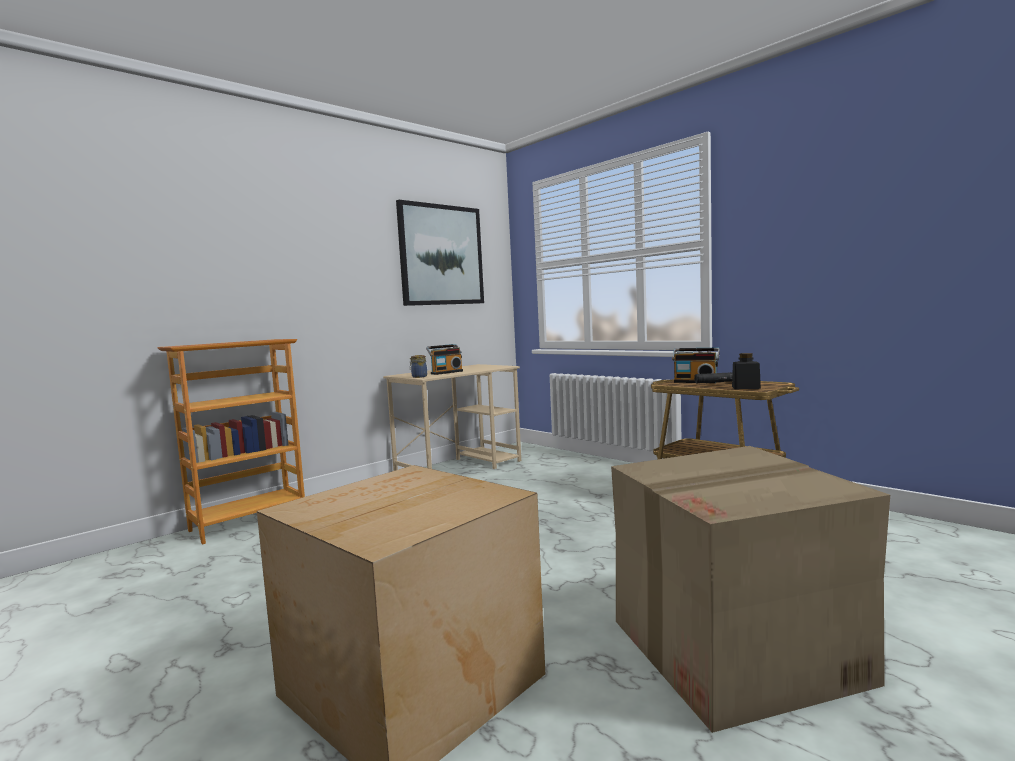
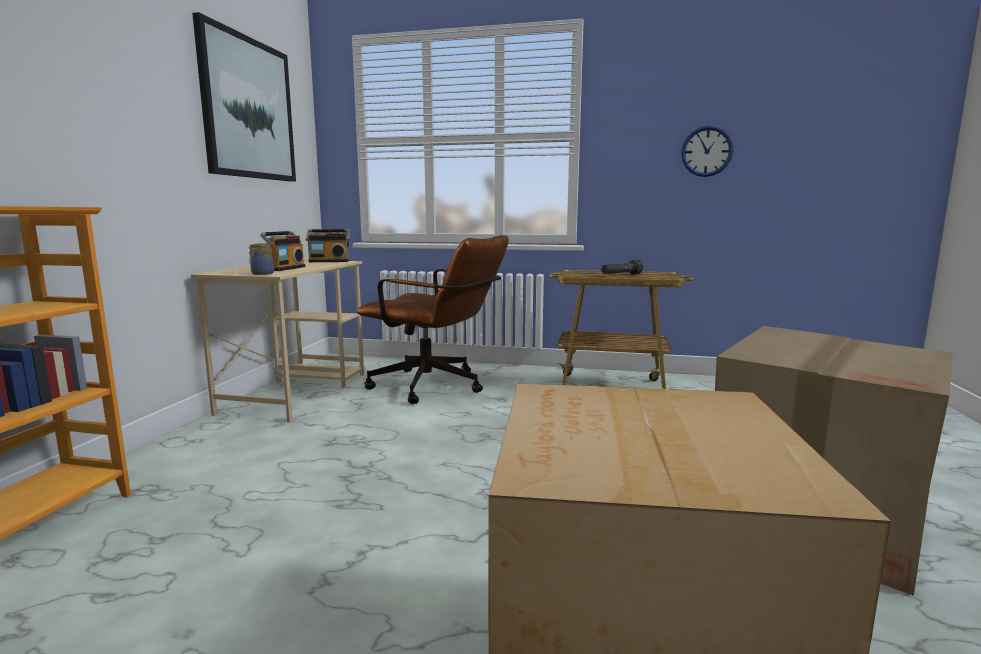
camera: 35 degrees left, 5 degrees up
(561, 478) = (436, 387): none -> brown office chair
(695, 381) = (589, 273): radio -> radio (329, 261)
(746, 387) = (654, 276): black jar -> none
(846, 246) = (706, 151): none -> wall clock

